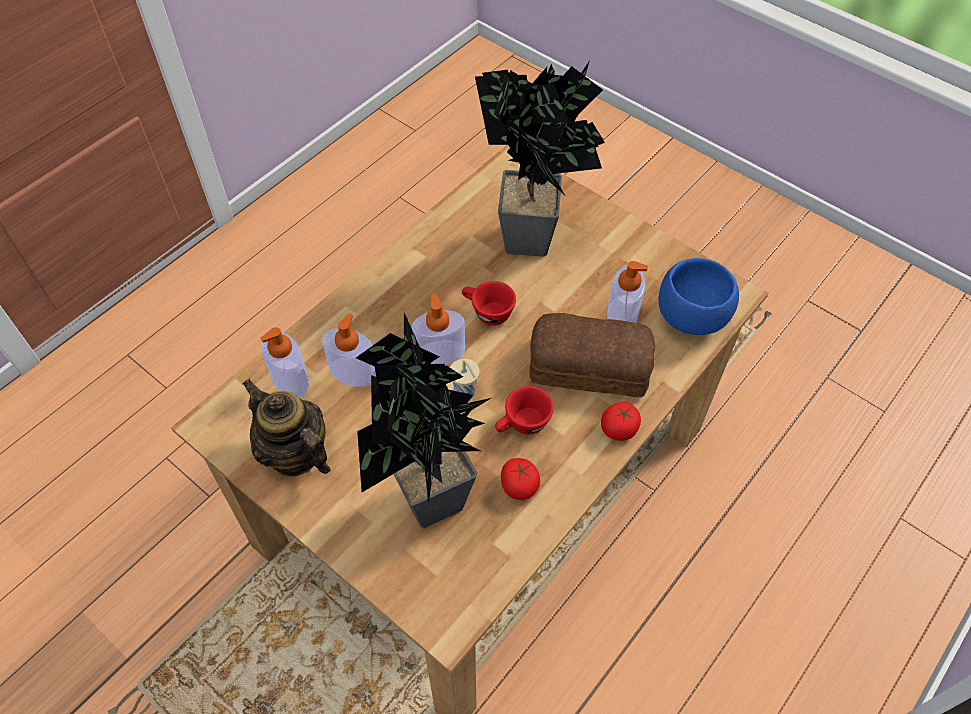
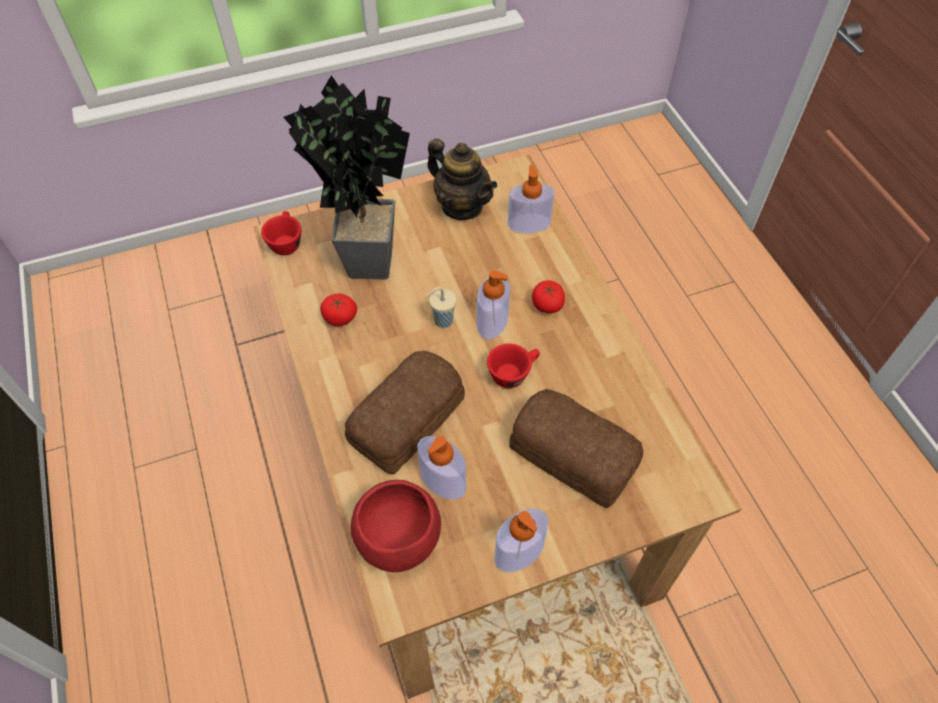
camera: 120 degrees right, 0 degrees up
(295, 453) = (462, 206): teapot -> teapot turned 60 degrees clockwise
(353, 372) = (510, 261): soap dispenser -> soap dispenser (519, 551)
(522, 425) = (387, 343): red cup -> red cup (285, 242)
(535, 244) = (572, 453): potted plant -> bread
(619, 428) = (334, 407): tomato -> tomato (547, 304)
(691, 317) = (399, 541): blue bowl -> red bowl

